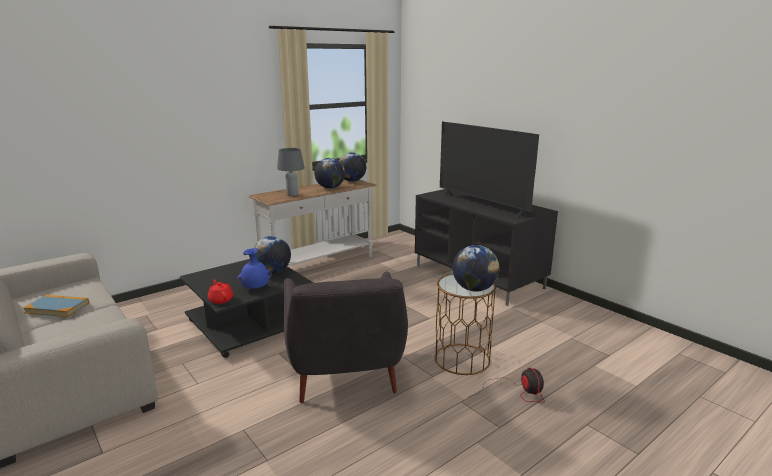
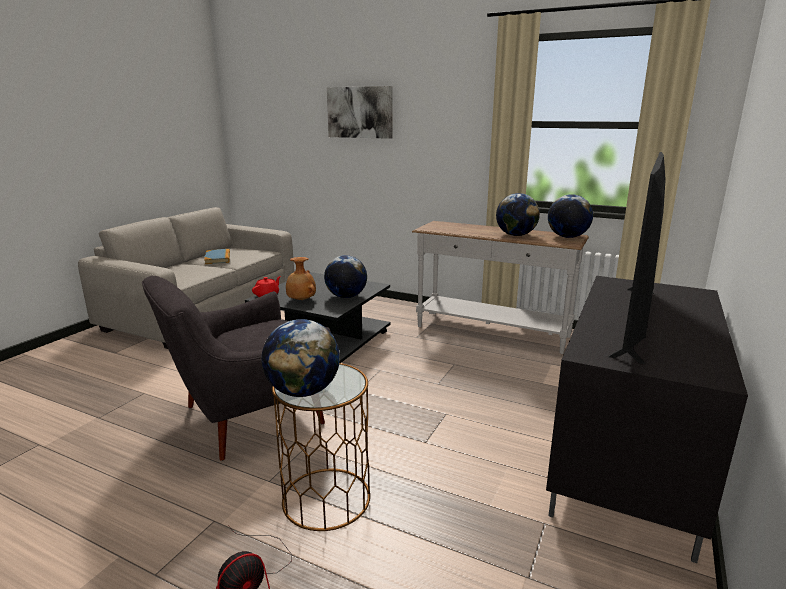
camera: 65 degrees right, 0 degrees up
(147, 107) = (360, 112): none -> picture
(255, 288) = (301, 300): blue vase -> brown vase
(292, 195) = (458, 230): grey table lamp -> none

